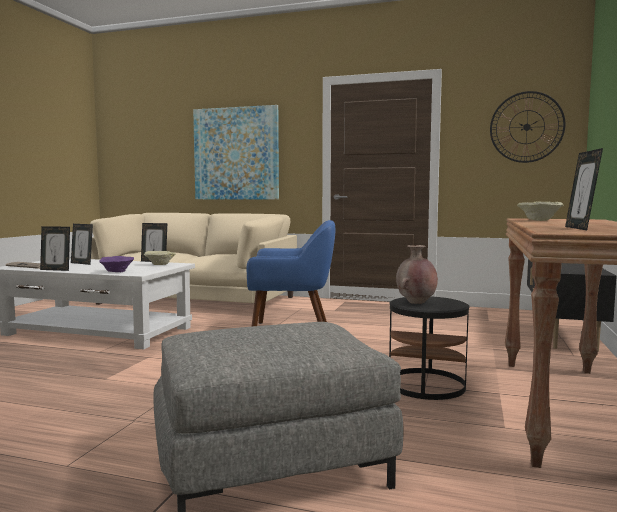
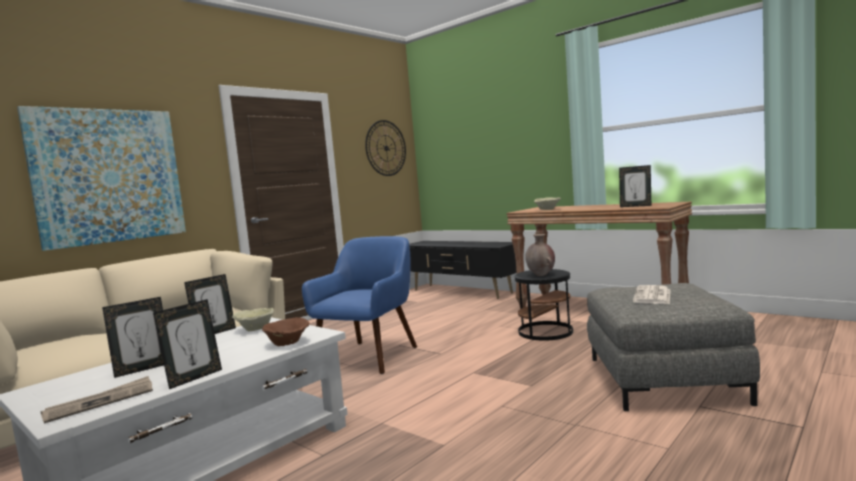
camera: 65 degrees left, 0 degrees up
(117, 272) = (288, 343): purple bowl -> brown bowl
(258, 335) = (653, 296): none -> newspaper

